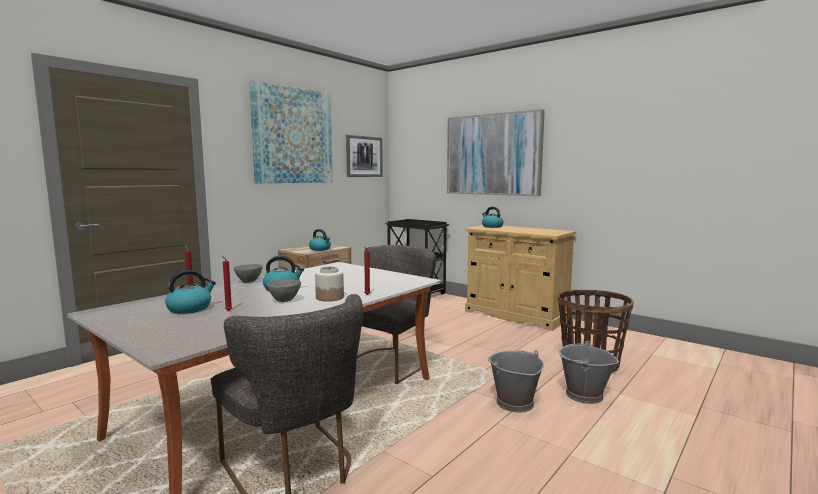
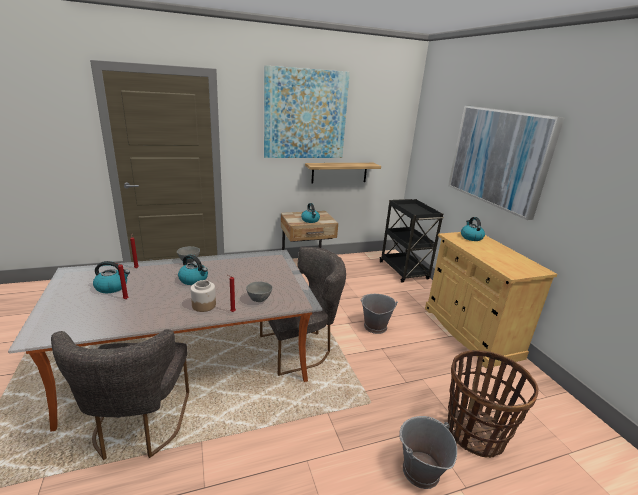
camera: 30 degrees right, 15 degrees up
(284, 300) = (172, 298): grey bowl -> grey bowl (259, 299)
(330, 199) = (339, 172): none -> shelf
(364, 156) = (383, 133): picture -> none
(514, 403) = (345, 445): grey bucket -> grey bucket (375, 326)

